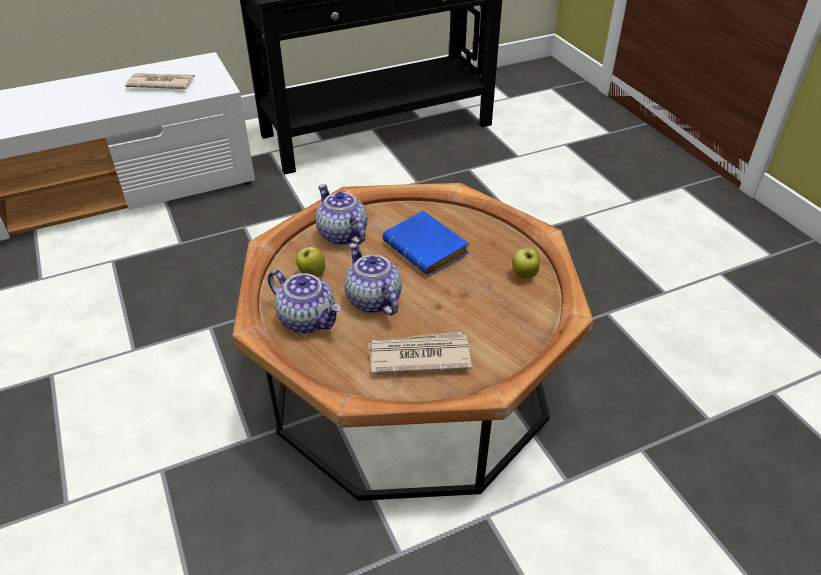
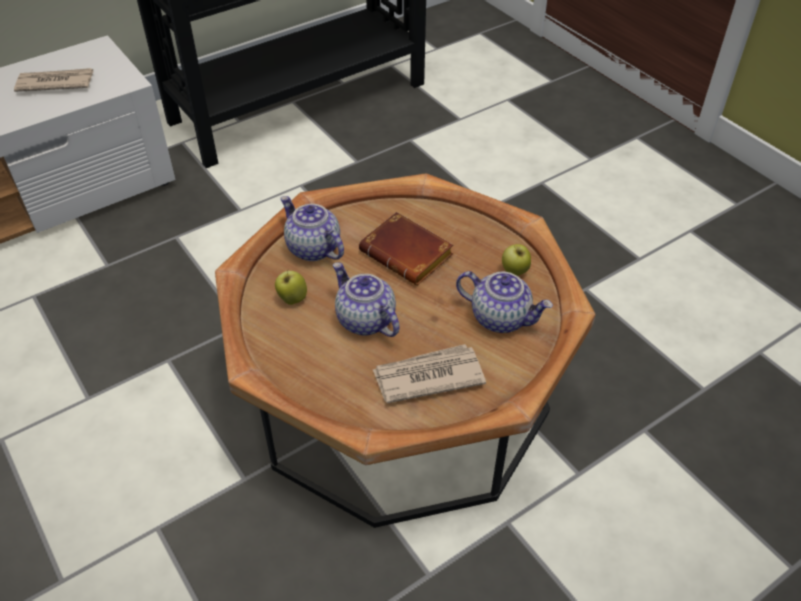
camera: 10 degrees left, 5 degrees up
(308, 320) = (302, 351): teapot -> teapot (501, 317)
(428, 249) = (409, 254): blue book -> brown book

